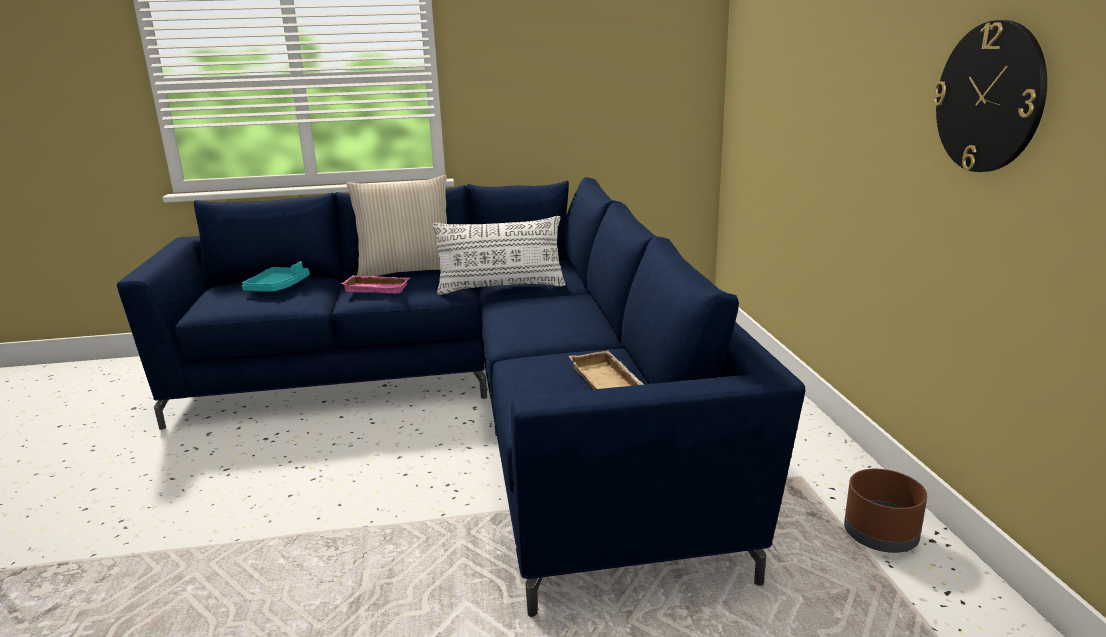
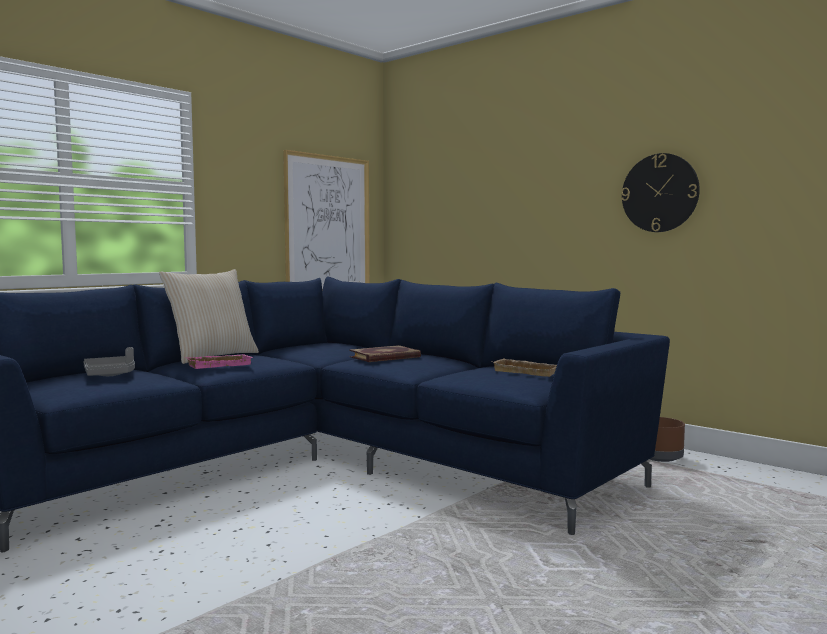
camera: 40 degrees left, 15 degrees down
(278, 287) = (110, 375): turquoise tray -> grey tray
(501, 287) = (320, 357): white pillow -> none
(538, 306) = (385, 357): none -> book
(627, 102) = (328, 224): none -> picture

